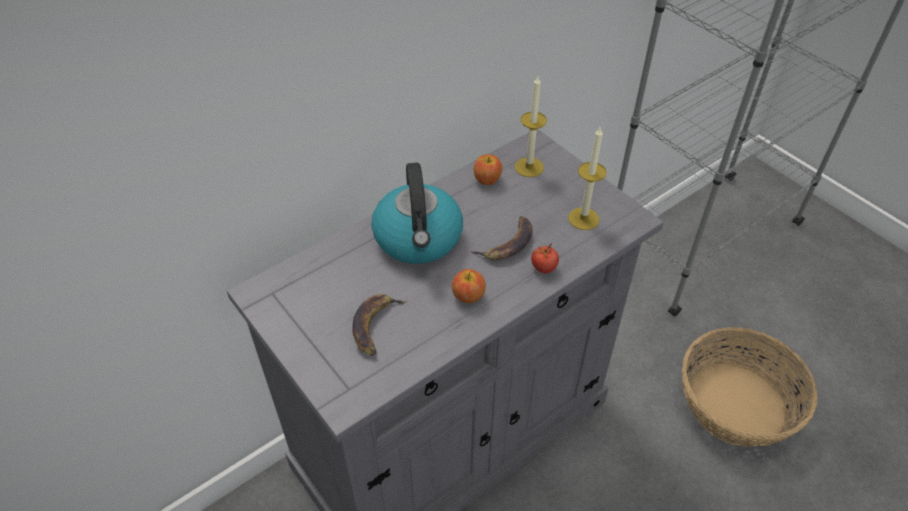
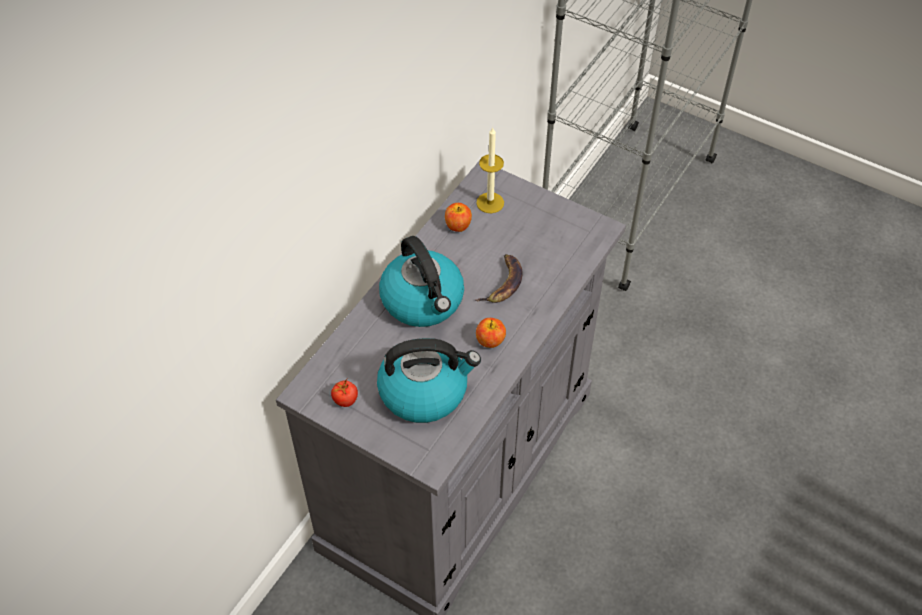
camera: 20 degrees left, 5 degrees up
(376, 326) = (425, 391): banana -> kettle
(543, 267) = (542, 296): tomato -> tomato (345, 400)
(583, 218) = (558, 240): candle -> none
(737, 404) = (707, 359): basket -> none

